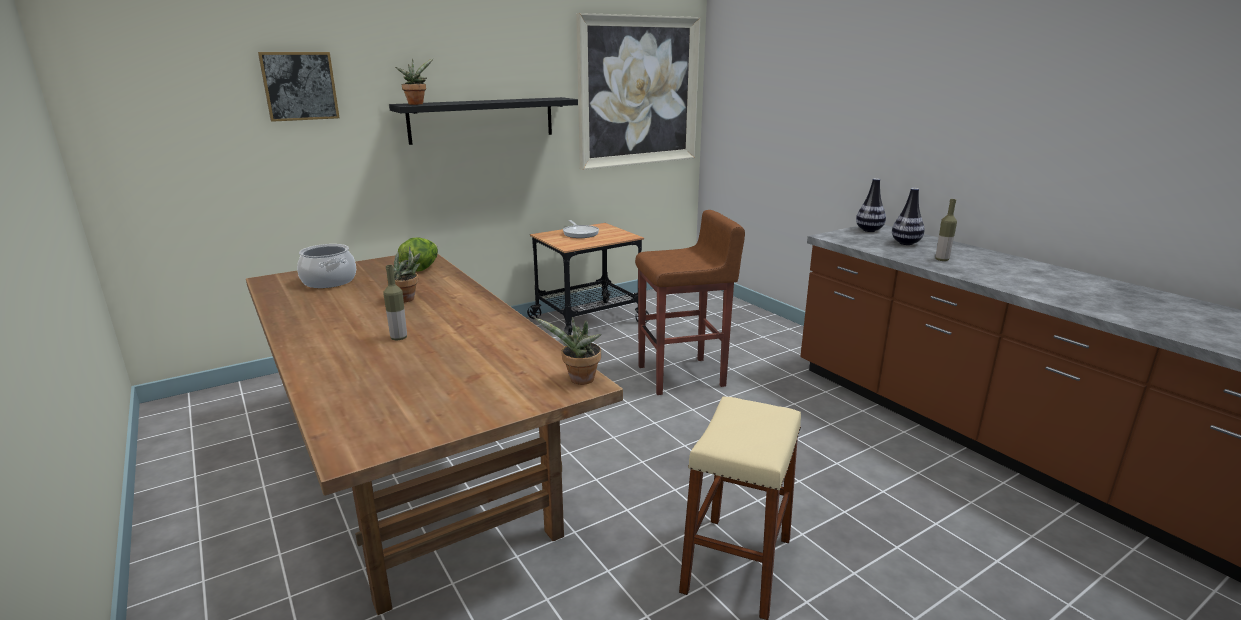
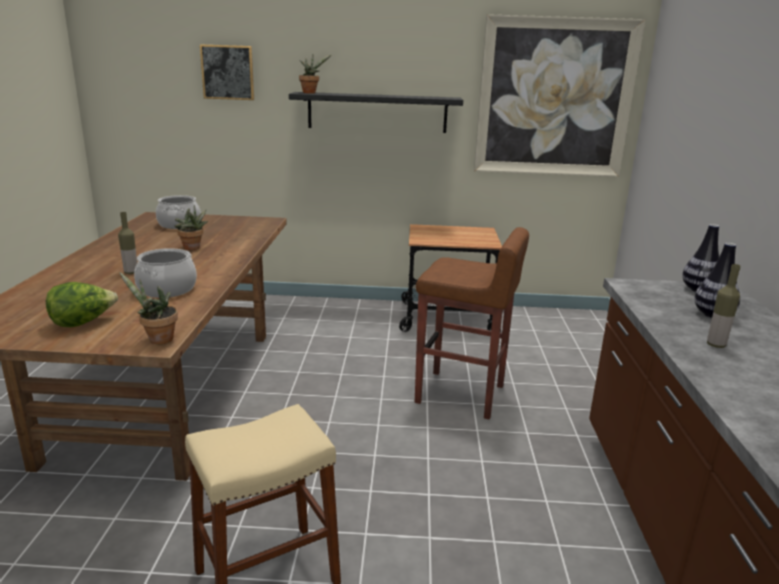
camera: 35 degrees right, 0 degrees up
(421, 268) = (248, 229): lettuce -> lettuce (83, 323)
(478, 340) = (167, 289): none -> cooking pot
(580, 233) = (452, 232): frying pan -> none

